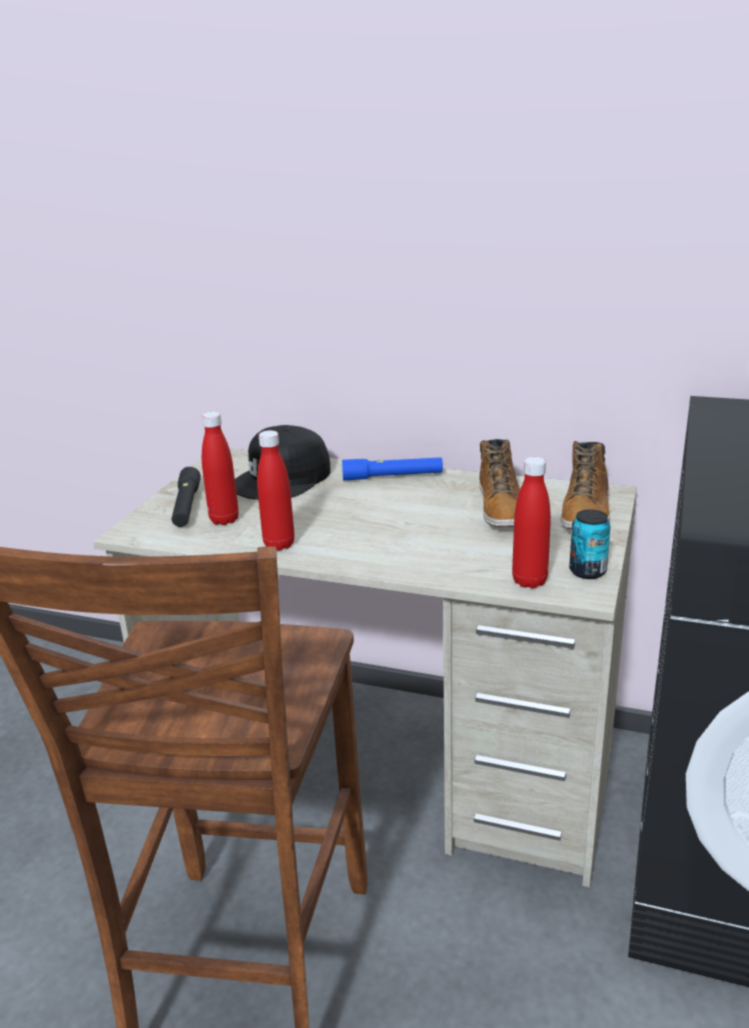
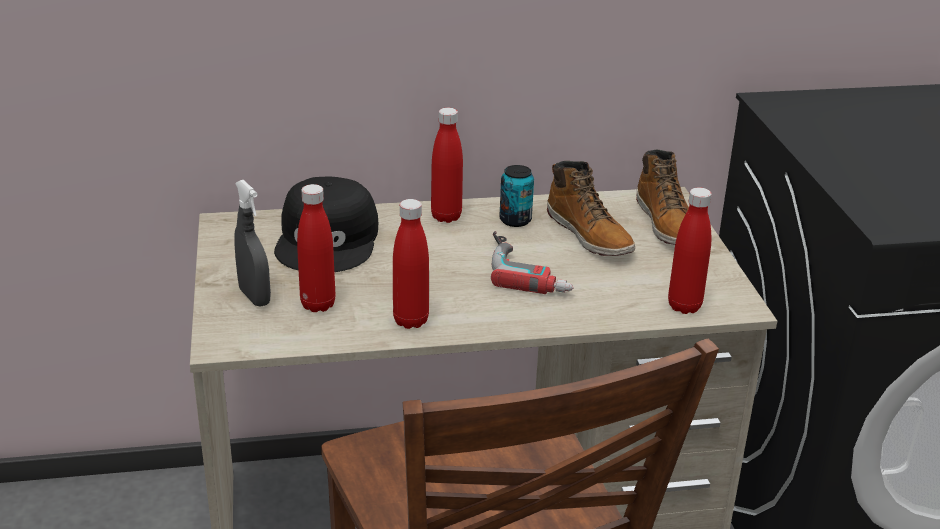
camera: 30 degrees left, 5 degrees up
(186, 506) = (254, 297): black flashlight -> grey spray bottle
(392, 477) = (446, 217): blue flashlight -> red bottle
(420, 526) = (530, 269): none -> power drill
(587, 571) = (722, 285): can -> can (515, 220)

